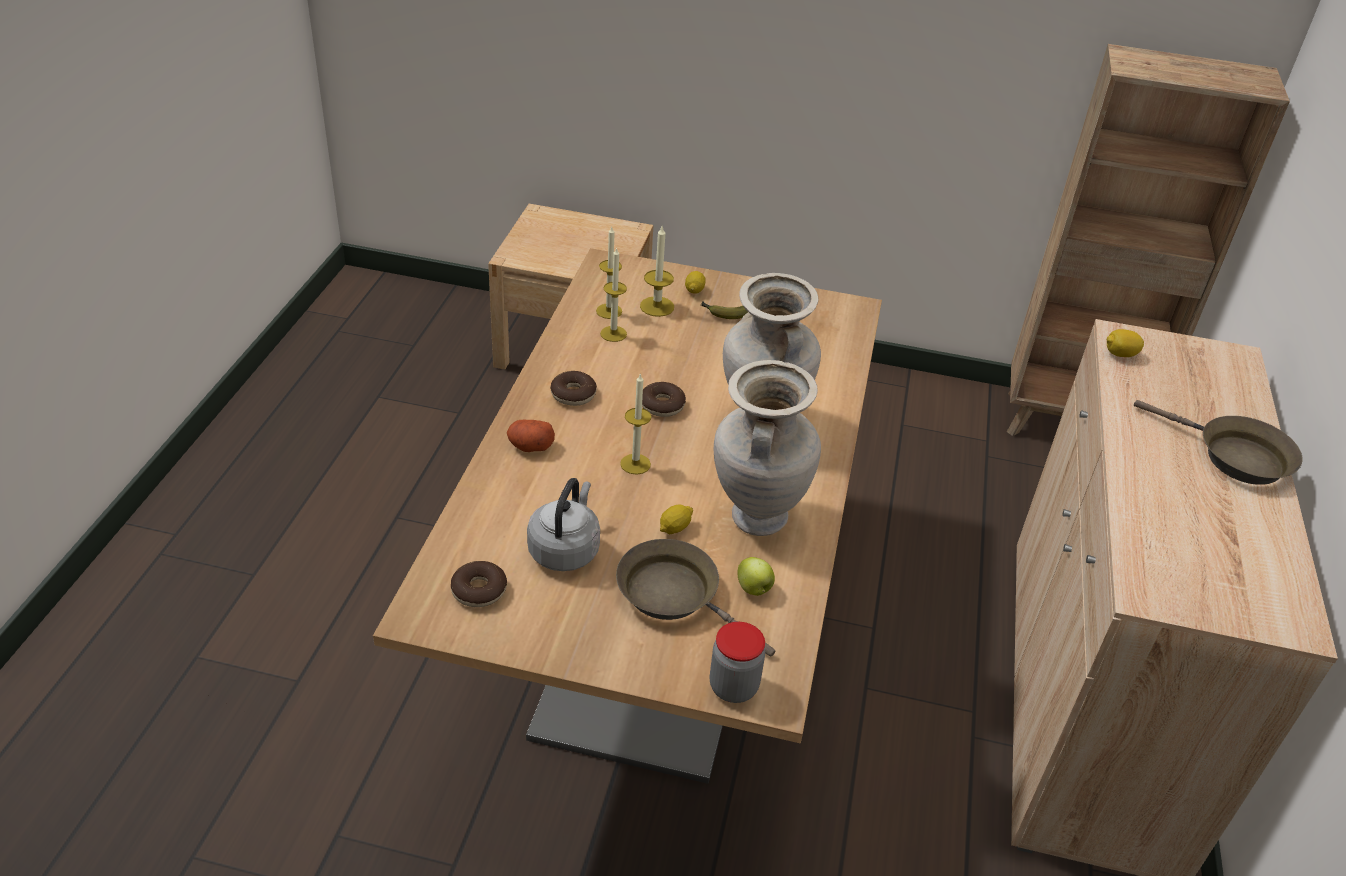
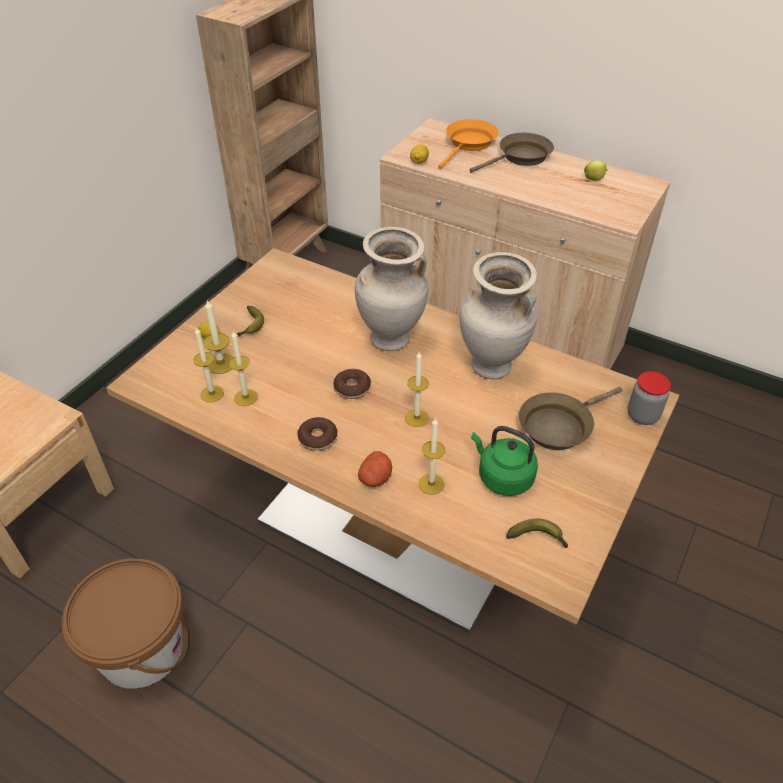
camera: 70 degrees left, 5 degrees up
(440, 469) = (142, 648): none -> brown bucket
(479, 590) = (538, 538): donut -> banana
(535, 490) = (431, 484): none -> candle
(565, 549) = (502, 477): grey kettle -> green kettle
(675, 528) = (492, 411): lemon -> none
(754, 589) = (558, 385): apple -> apple (594, 179)
(1221, 397) = (469, 144): none -> orange frying pan

